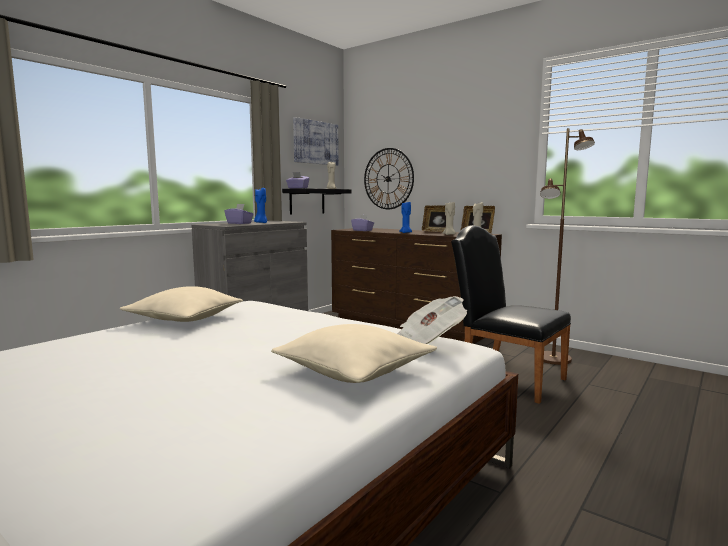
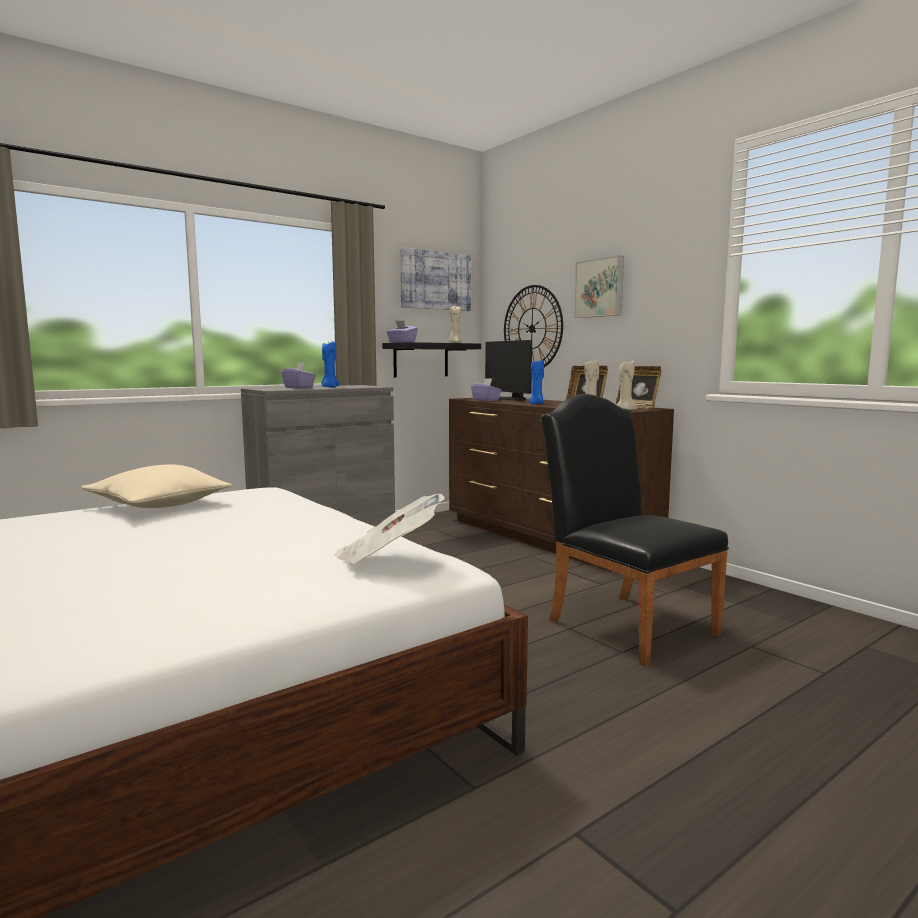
camera: 15 degrees right, 0 degrees up
(354, 370) = (243, 586): beige pillow -> none
(377, 229) = (509, 399): none -> monitor
(443, 152) = (600, 288): none -> picture
(553, 359) = (726, 602): brown floor lamp -> none

